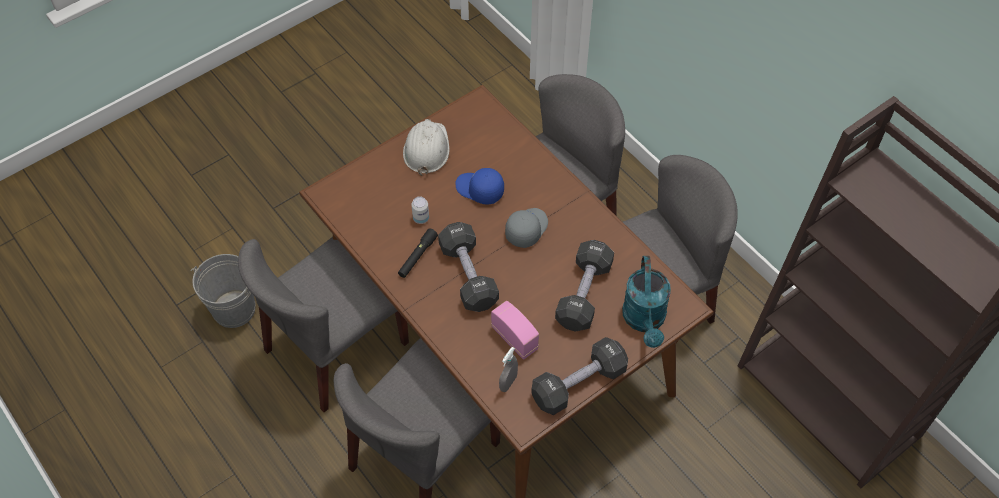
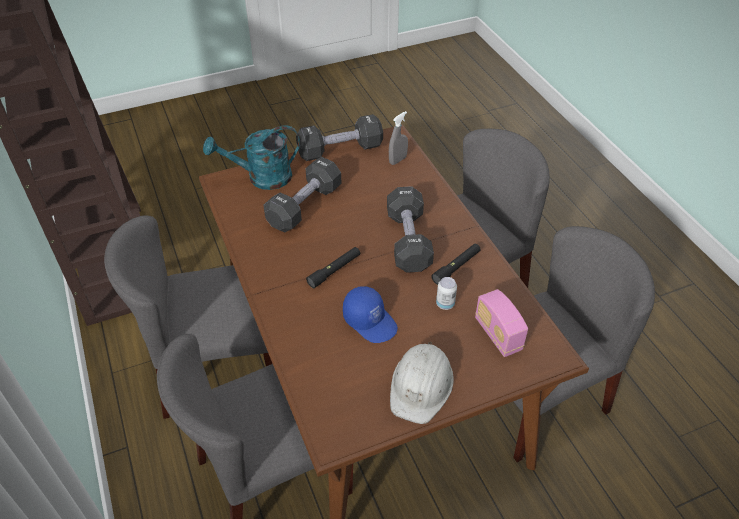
camera: 165 degrees left, 10 degrees down
(233, 309) = (649, 465): grey bucket -> none
(514, 338) = (381, 187): radio -> radio (498, 335)
(526, 229) = (334, 270): grey cap -> black flashlight
(645, 321) = (262, 178): turquoise watering can -> turquoise watering can turned 120 degrees counterclockwise

